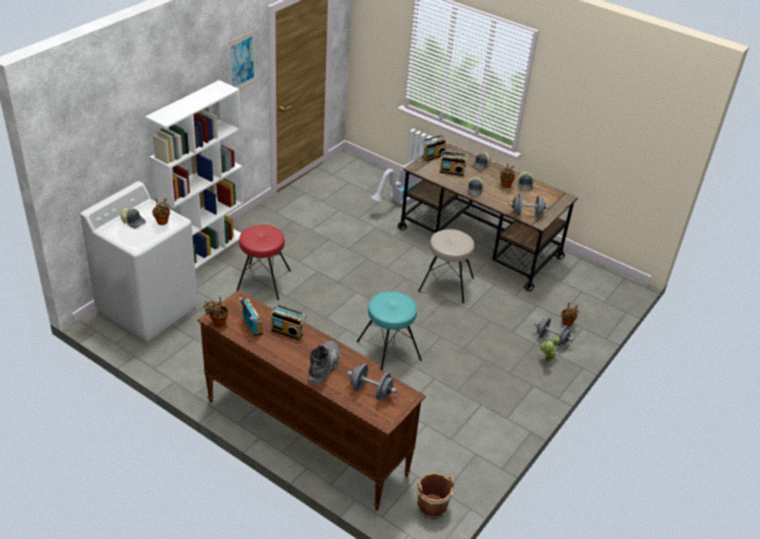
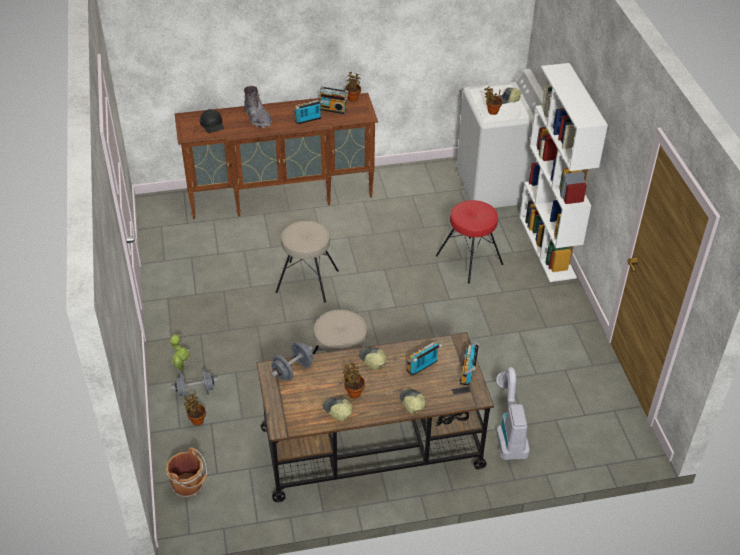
camera: 135 degrees right, 5 degrees up
(241, 62) = (626, 143): picture -> none
(371, 391) = (212, 124): grey dumbbell -> black cap
(388, 351) = (307, 280): turquoise stool -> beige stool
(431, 505) = (161, 214): brown bucket -> brown bucket (189, 486)

